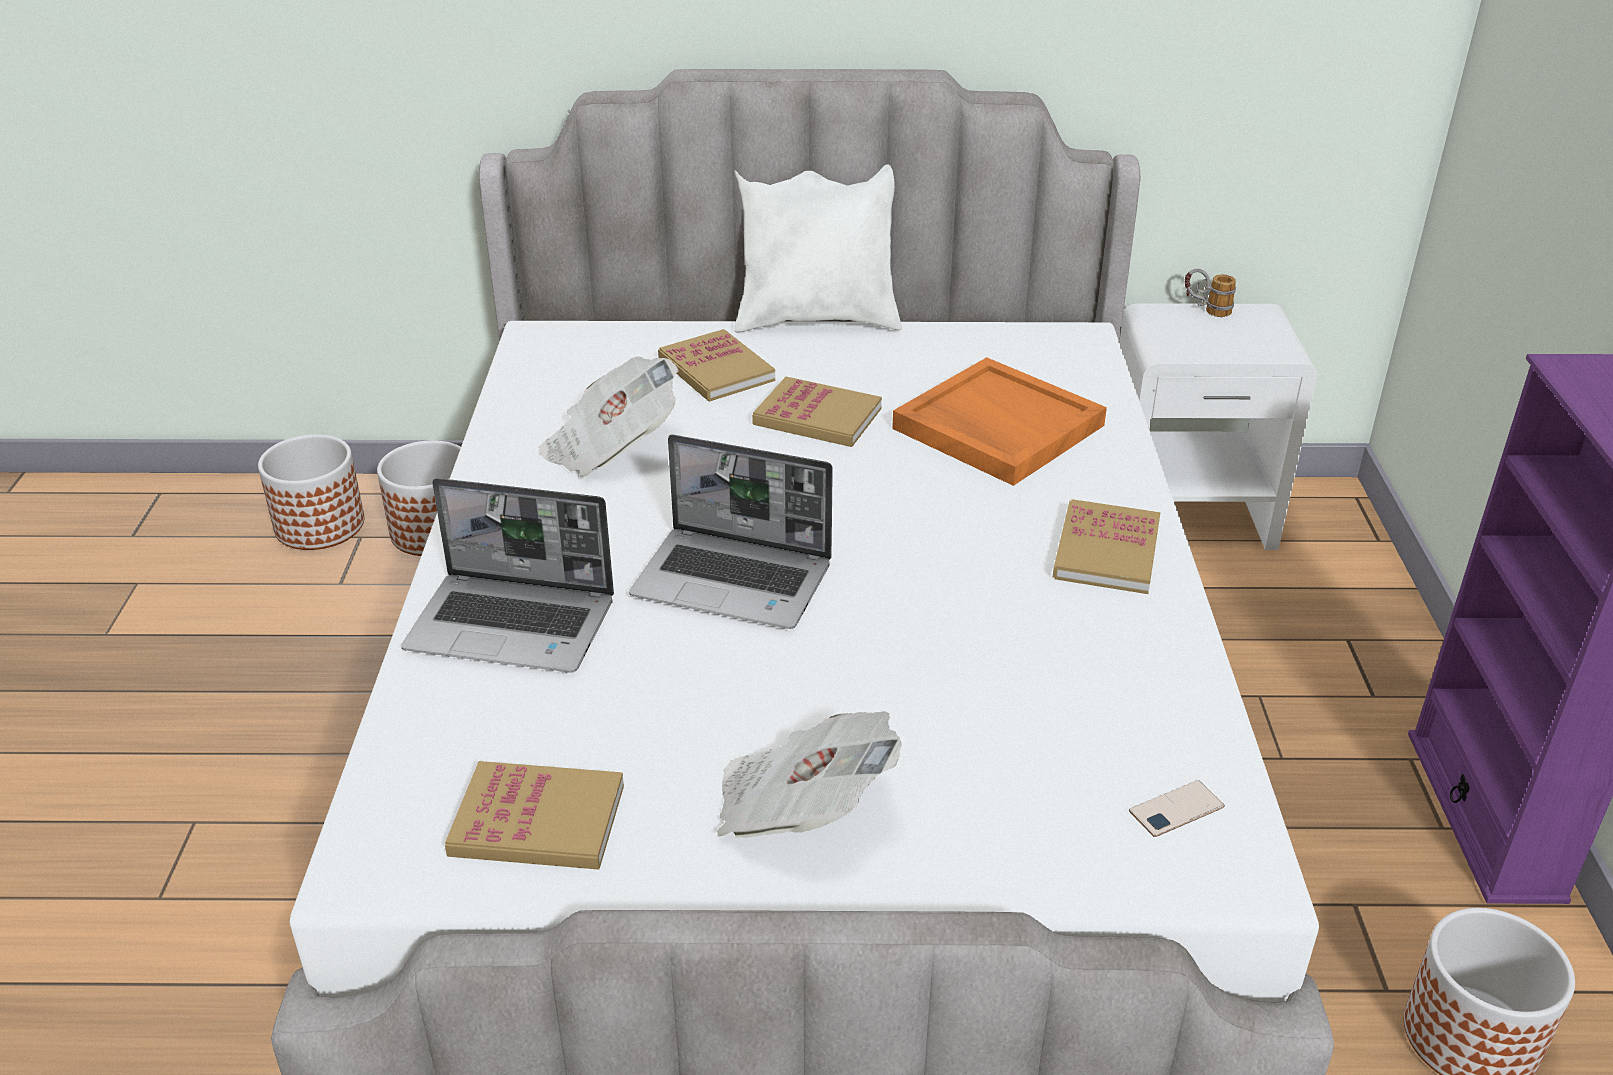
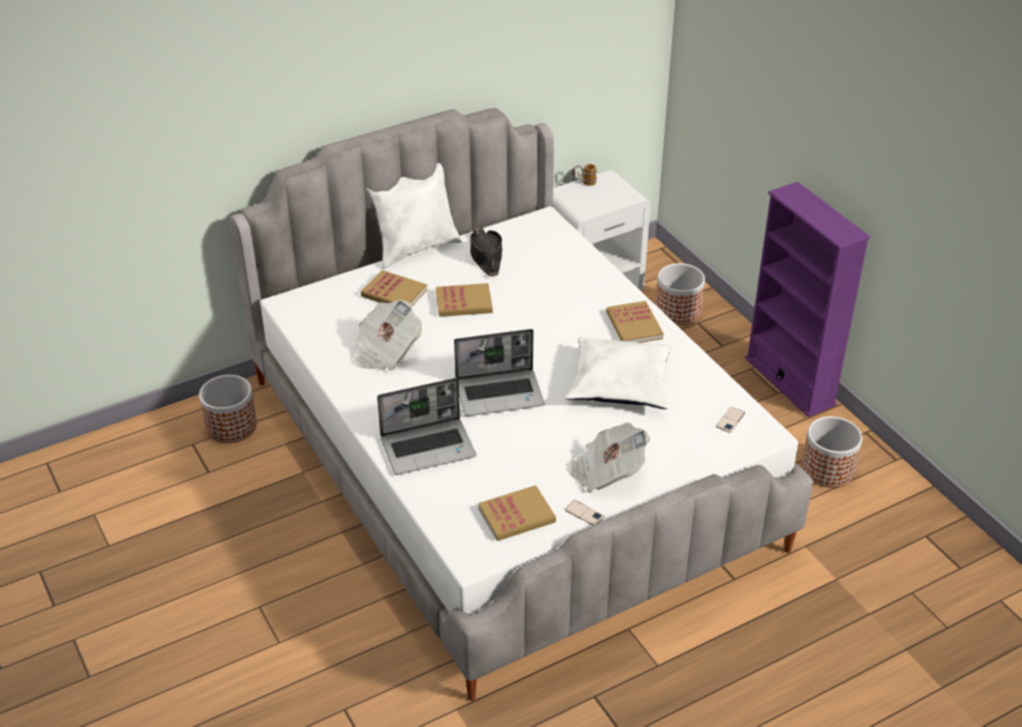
camera: 30 degrees left, 5 degrees up
(321, 526) = (164, 446): planter -> planter (678, 311)
(675, 878) = (584, 513): none -> phone
(923, 362) = (486, 256): none -> black hat
(986, 646) = (620, 384): none -> white pillow
(996, 427) = (545, 281): orange tray -> none

